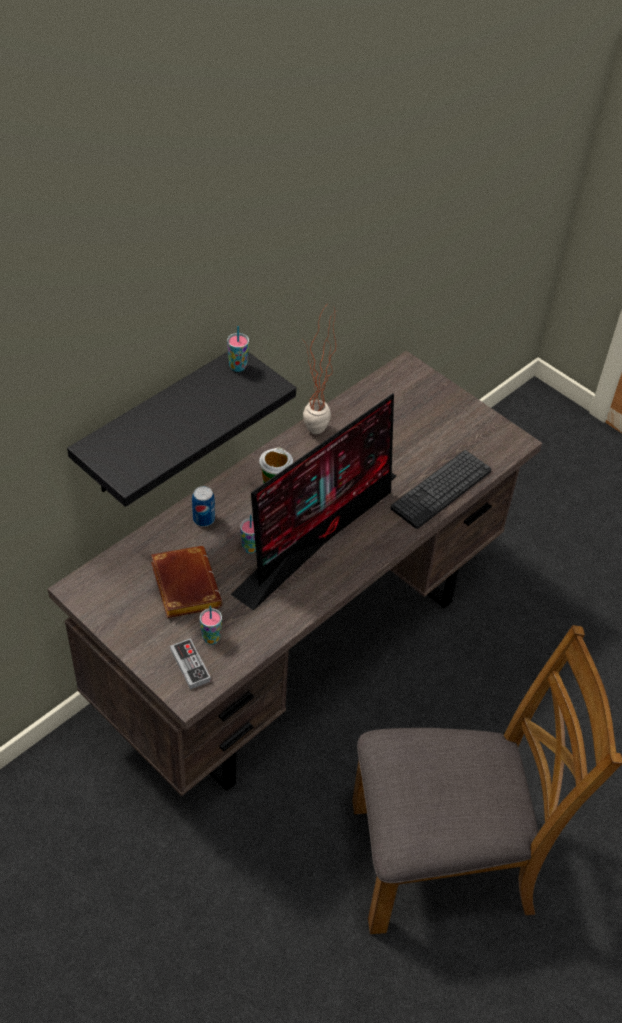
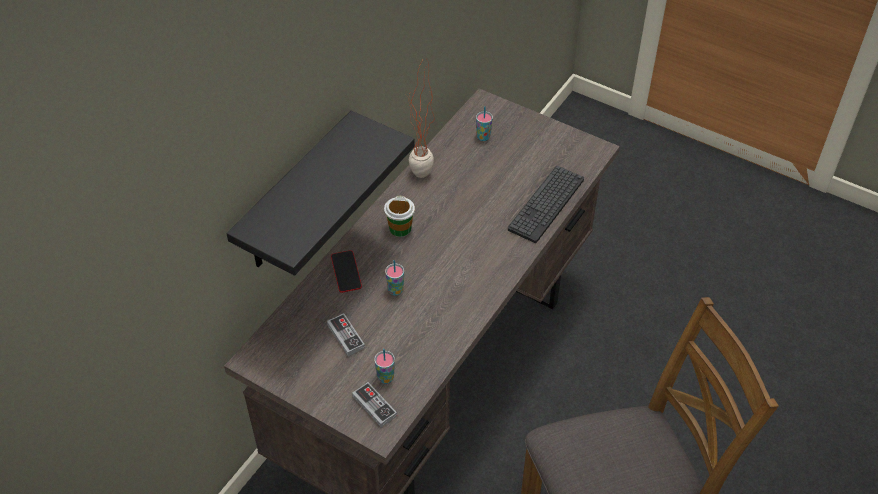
camera: 10 degrees left, 0 degrees up
(183, 585) = (346, 336): brown book -> game controller
(203, 519) = (346, 273): can -> phone
(238, 367) = (357, 130): cup -> cup (483, 137)
(320, 530) = (452, 262): monitor -> none

